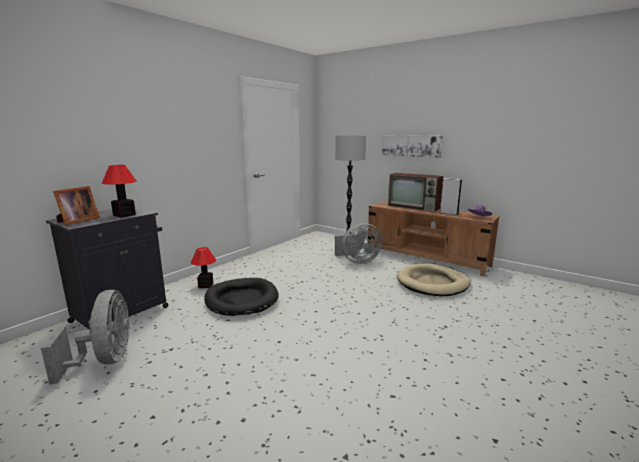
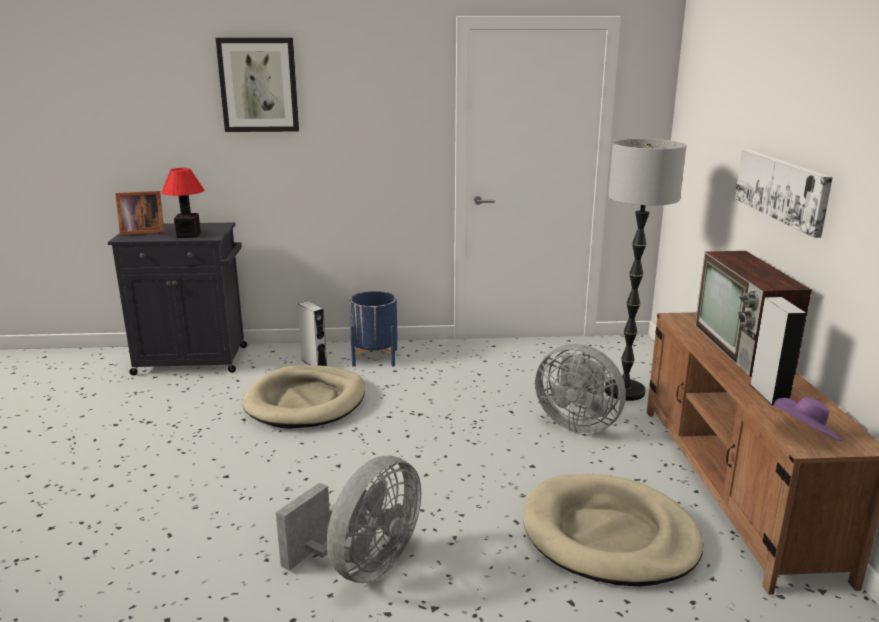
camera: 50 degrees right, 5 degrees up
(105, 360) = (100, 403): grey fan -> grey fan (362, 566)
(139, 108) = (258, 85): none -> picture
(205, 285) = (314, 363): table lamp -> grey speaker
(231, 272) = (375, 357): none -> blue planter
(241, 299) = (306, 401): black dog bed -> beige dog bed

